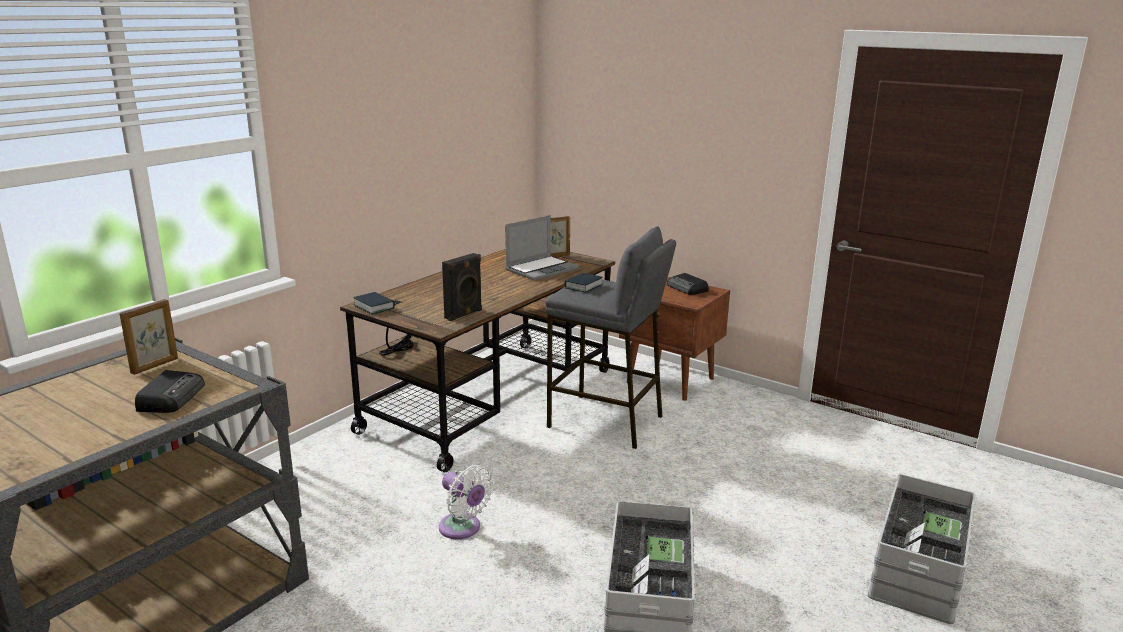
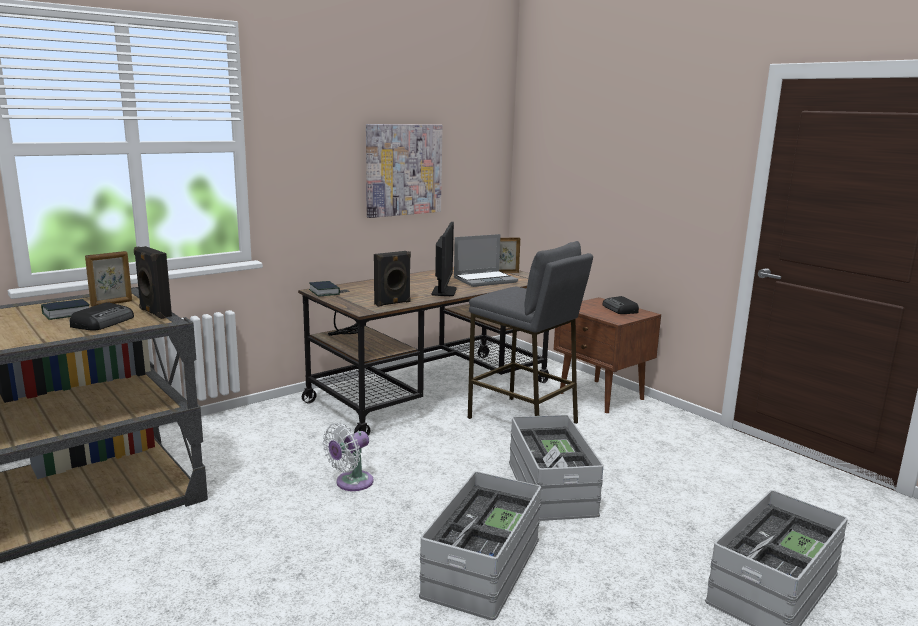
camera: 15 degrees right, 5 degrees down
(224, 374) = (154, 313): none -> black speaker
(433, 147) = (403, 169): none -> picture
(462, 529) = (351, 483): white fan -> white fan turned 75 degrees clockwise
(508, 291) = (444, 291): none -> monitor
(583, 286) = (508, 292): book -> book (66, 314)
(673, 497) = (552, 487): none -> grey storage box

